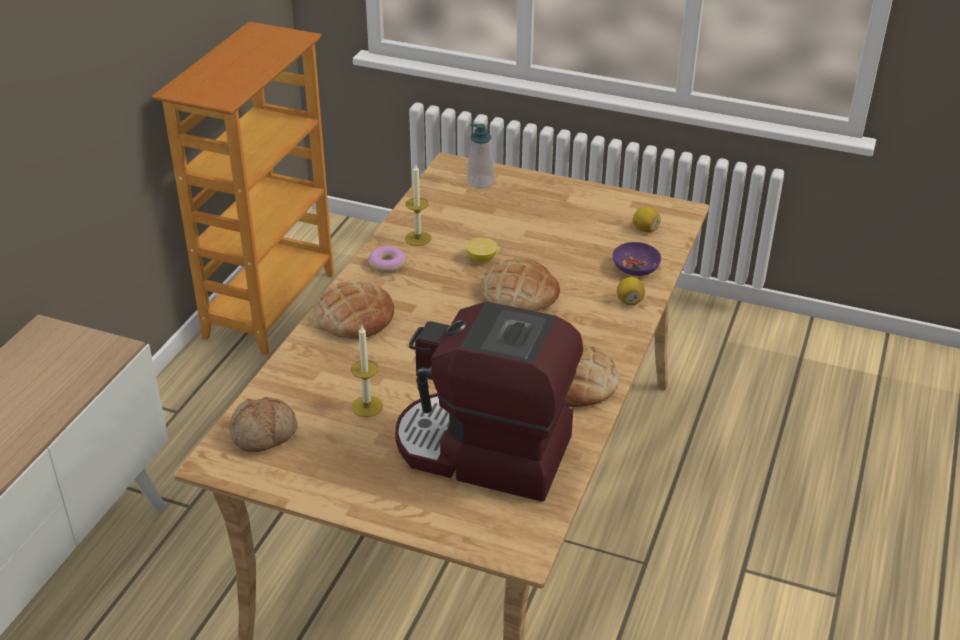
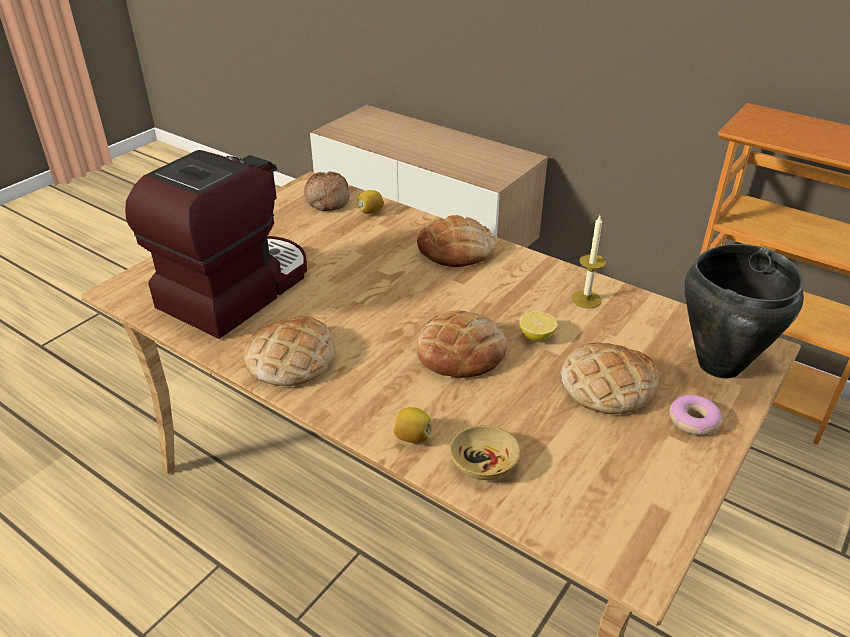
camera: 105 degrees right, 0 degrees up
(367, 406) = (330, 243): candle -> none
(387, 264) = (539, 275): donut -> donut (693, 420)
(480, 182) = (718, 364): soap dispenser -> black cooking pot
(526, 224) = (607, 385): none -> bread
(636, 268) = (483, 464): purple bowl -> beige bowl
(645, 229) = (582, 503): lemon -> lemon (370, 212)

